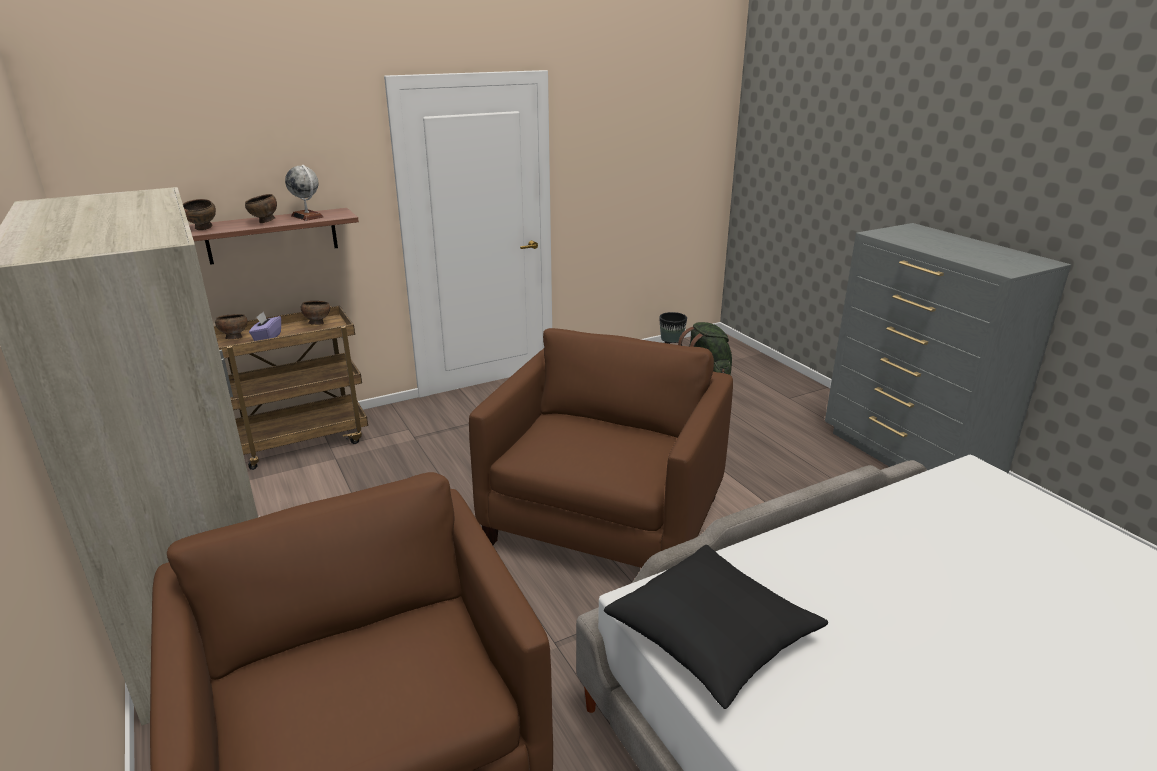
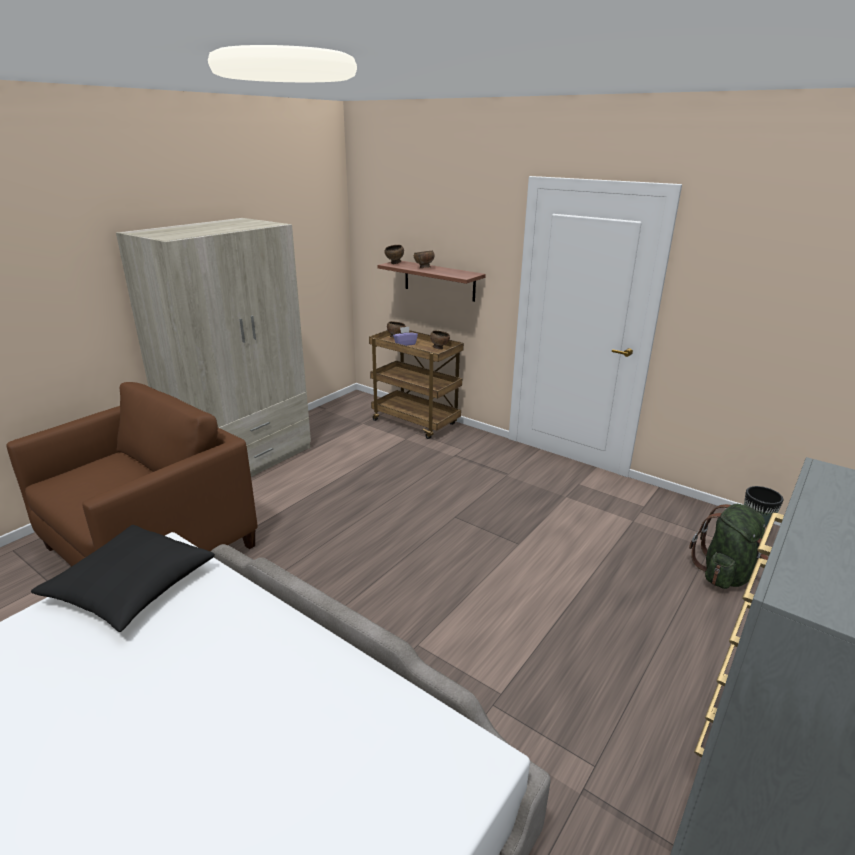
camera: 65 degrees right, 0 degrees up
(307, 216) = (449, 272): globe -> none
(605, 520) = (416, 570): brown armchair -> none

